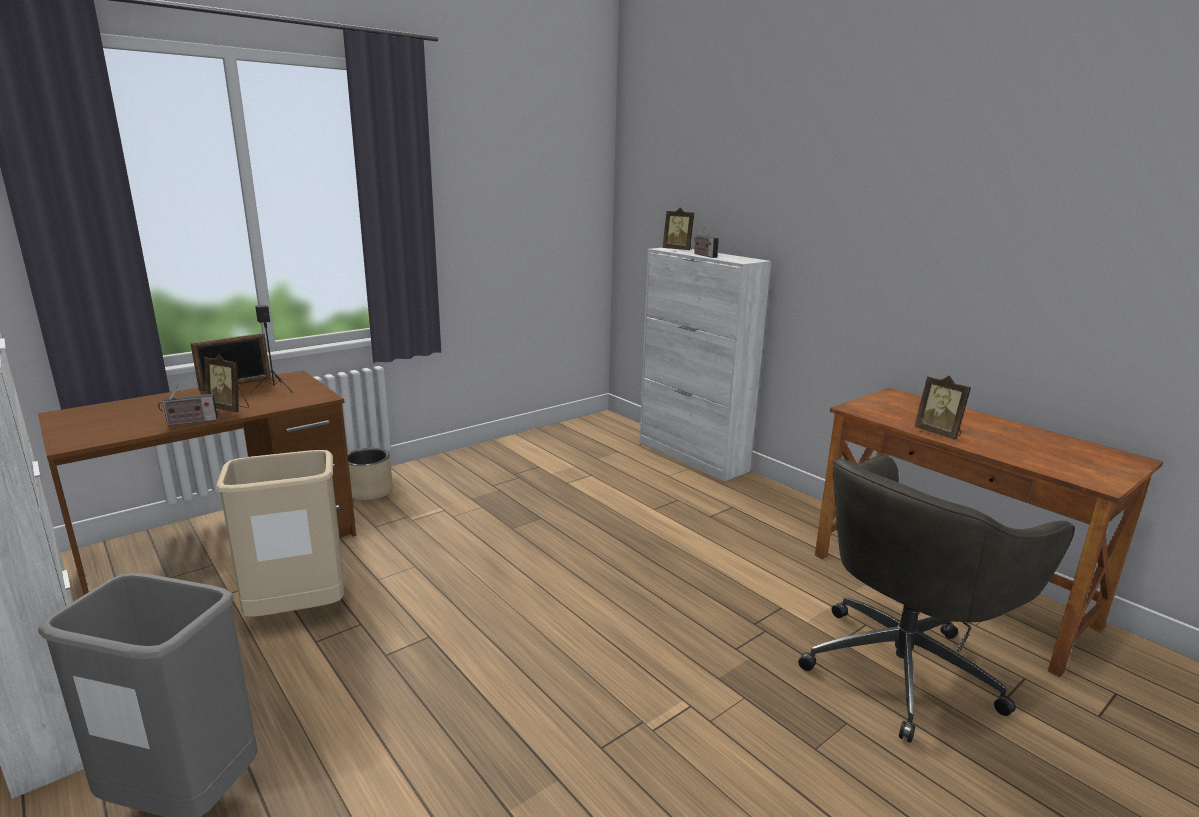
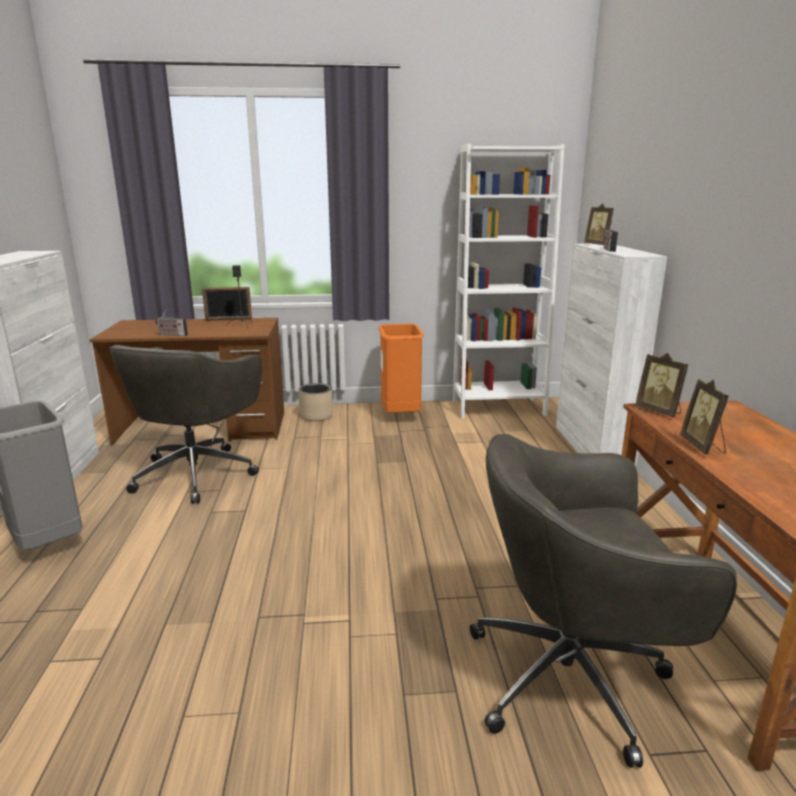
camera: 35 degrees right, 0 degrees up
(229, 409) = (201, 331): picture frame -> picture frame (659, 411)
(297, 613) = (197, 473): beige trash can -> grey office chair
(473, 467) = (400, 416): none -> orange trash can
(564, 434) = (498, 408): none -> white bookcase

